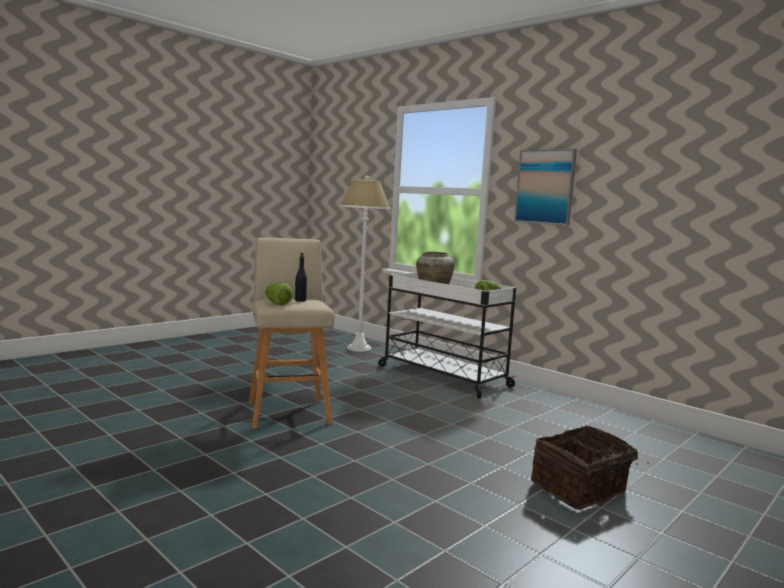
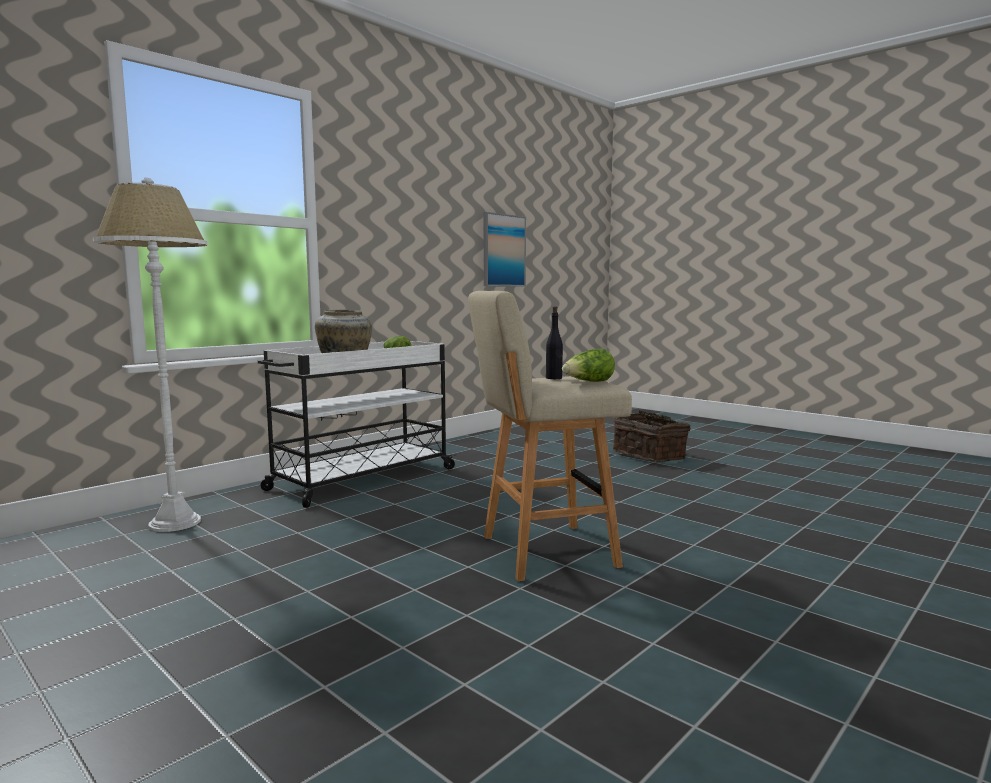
camera: 90 degrees left, 0 degrees up
(545, 187) = (386, 221): picture -> picture (503, 250)

